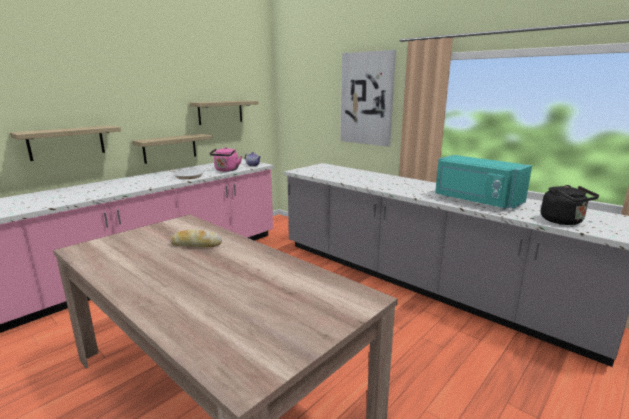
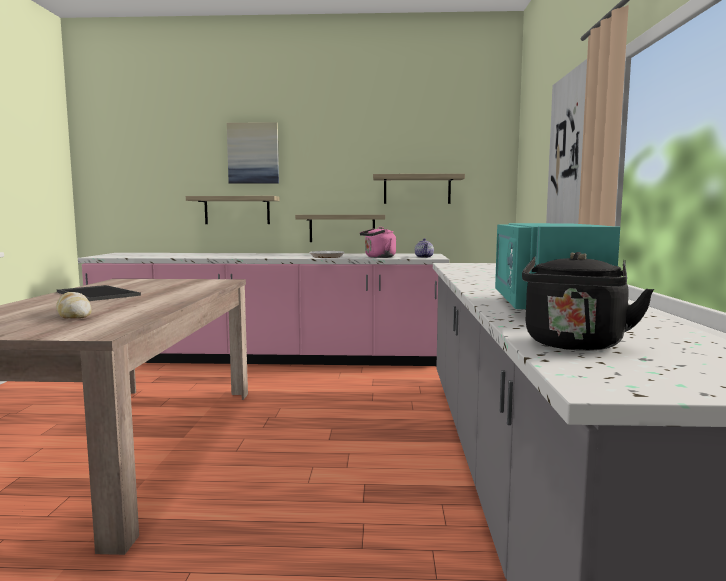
camera: 50 degrees right, 10 degrees down
(76, 83) = (253, 153): none -> picture
(155, 272) = (96, 294): none -> tray
(196, 244) = (170, 290): bread -> bread (74, 314)

